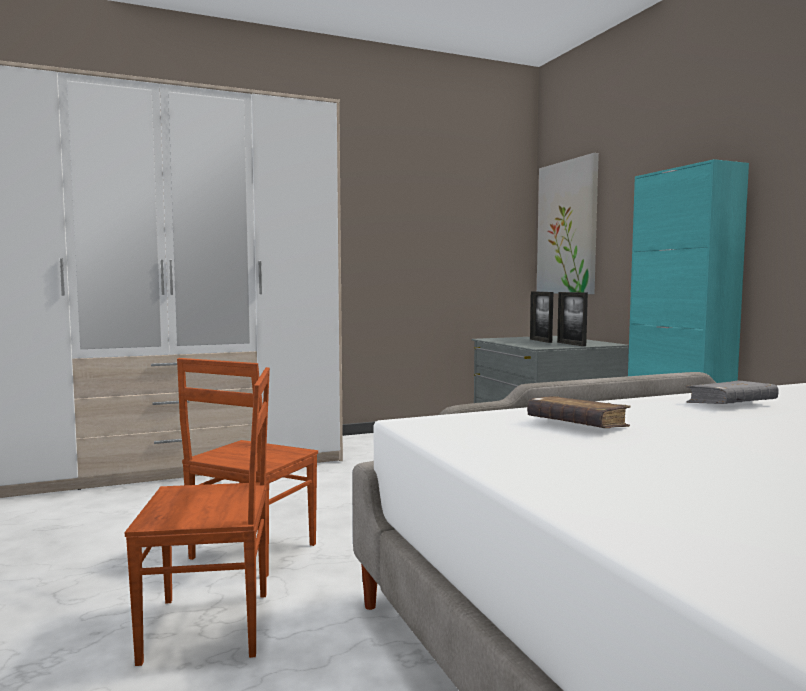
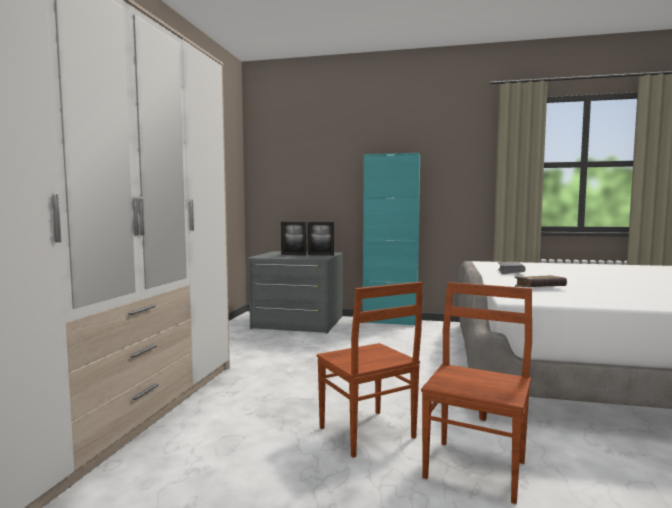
camera: 55 degrees left, 0 degrees up
(567, 228) = (280, 178): picture -> none

